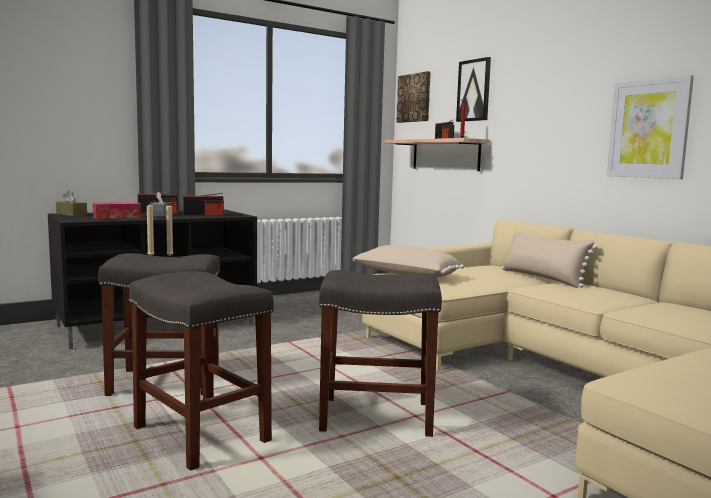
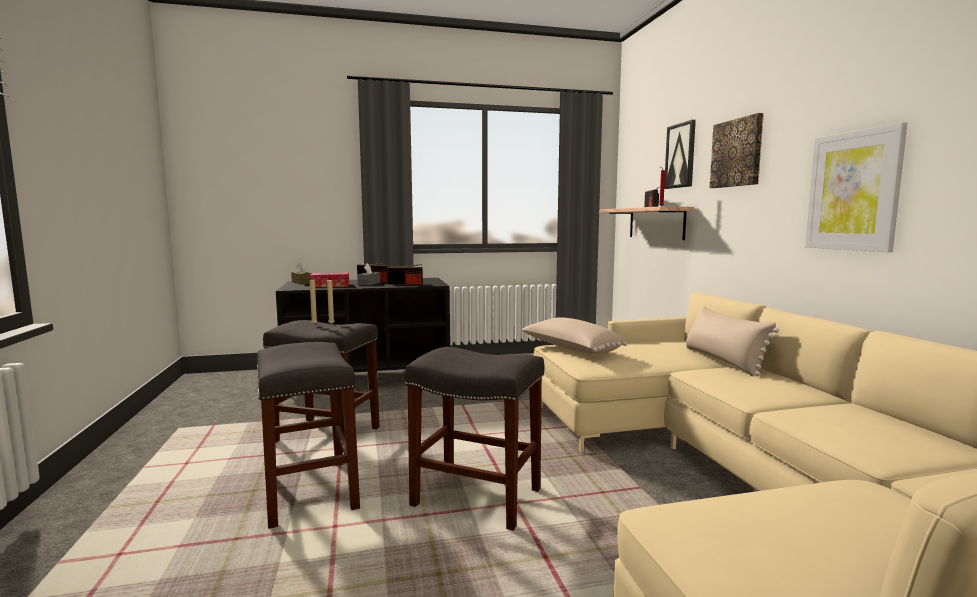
camera: 20 degrees right, 0 degrees up
(414, 98) = (631, 166): picture -> picture (737, 153)

